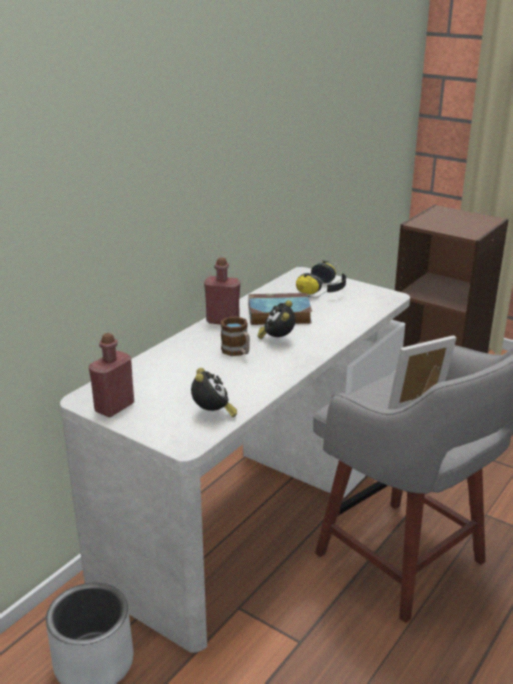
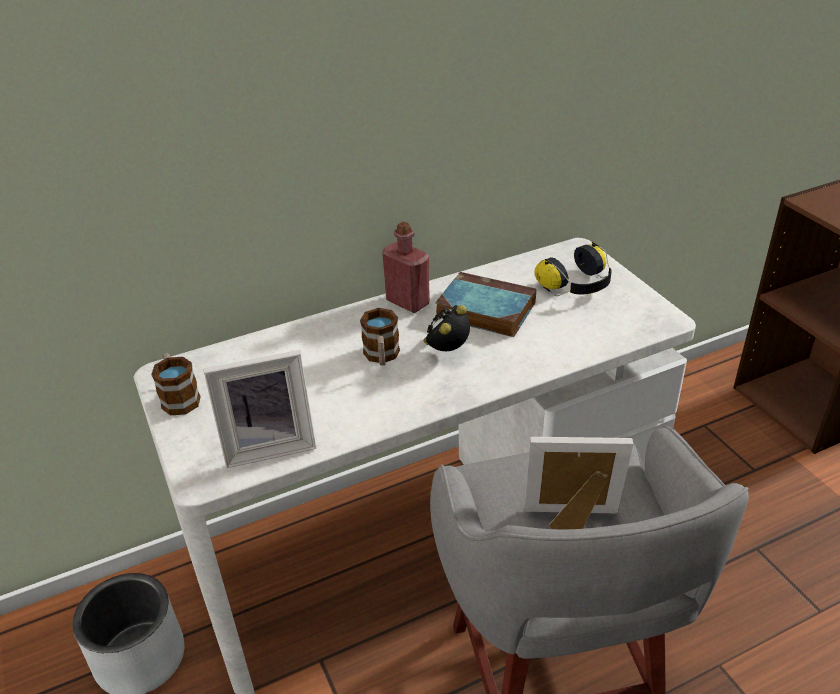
camera: 30 degrees right, 10 degrees up
(114, 407) = (179, 397): red bottle -> mug
(213, 414) = (269, 445): alarm clock -> picture frame

